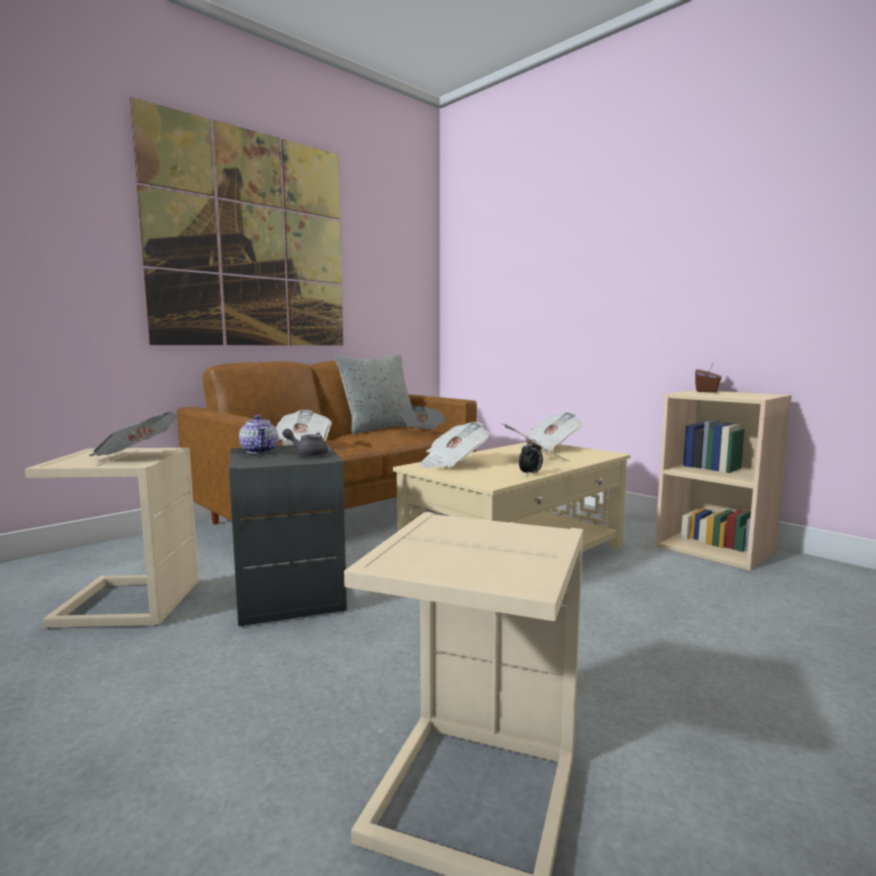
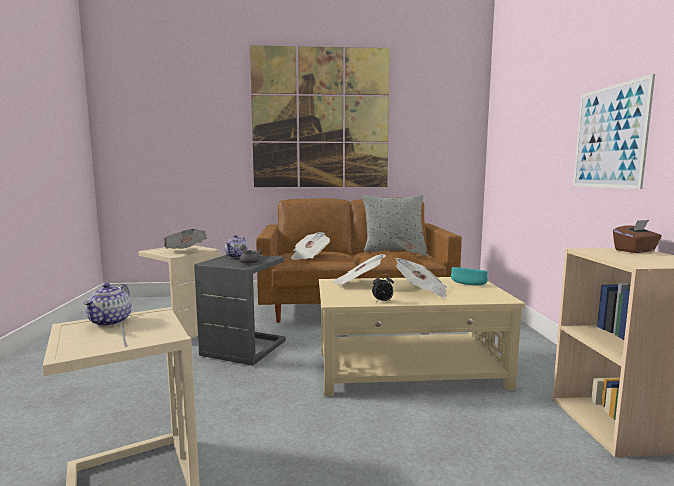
camera: 40 degrees right, 0 degrees up
(423, 543) = (110, 321): none -> teapot
(549, 448) = (468, 284): newspaper -> turquoise bowl
(643, 289) = (609, 137): none -> picture

